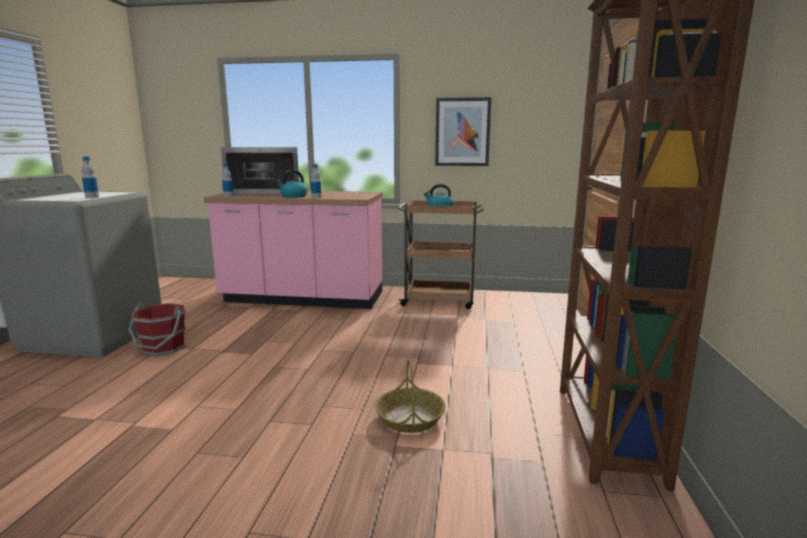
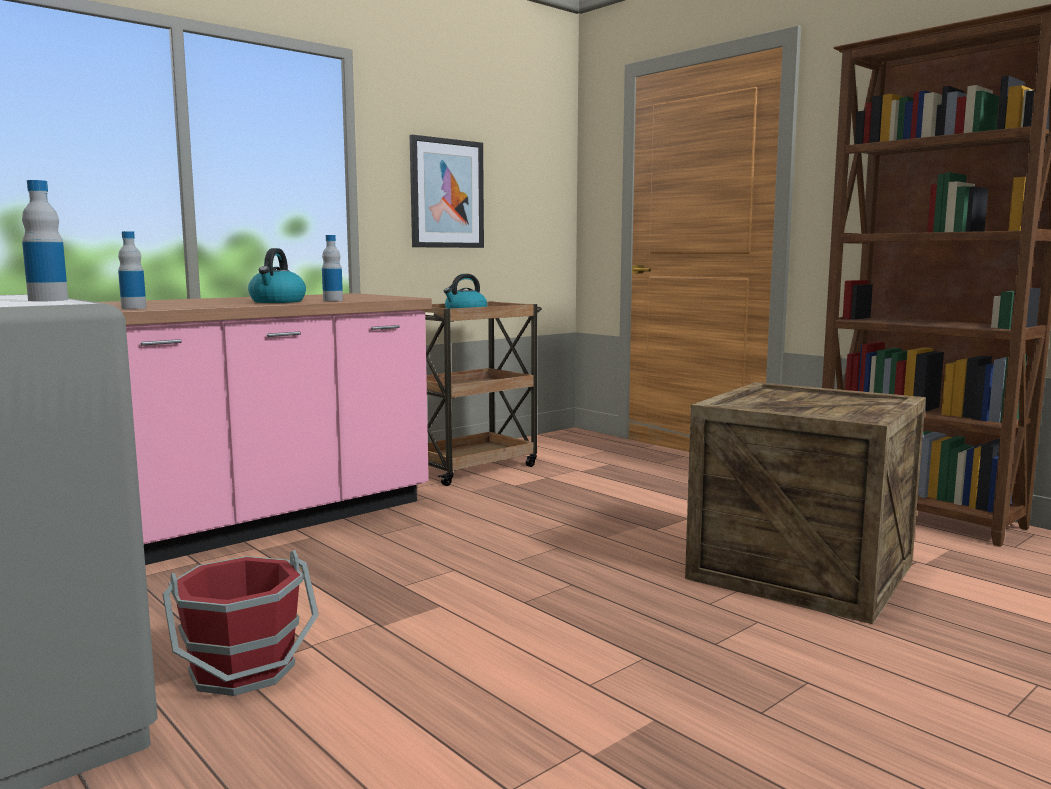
camera: 50 degrees left, 5 degrees down
(267, 192) = (164, 302): microwave -> none
(410, 418) = (802, 571): basket -> crate

